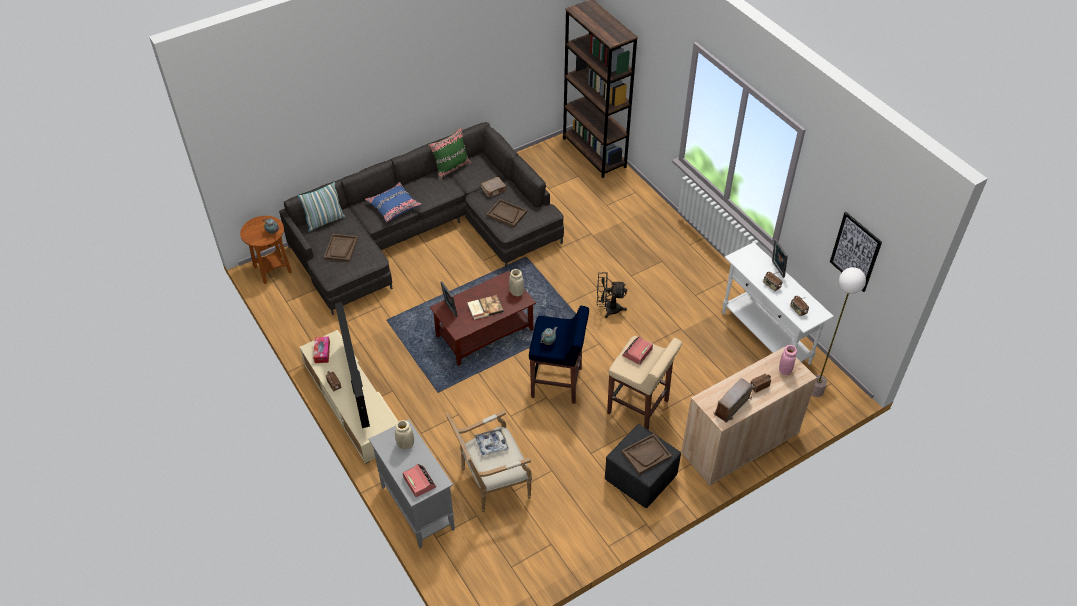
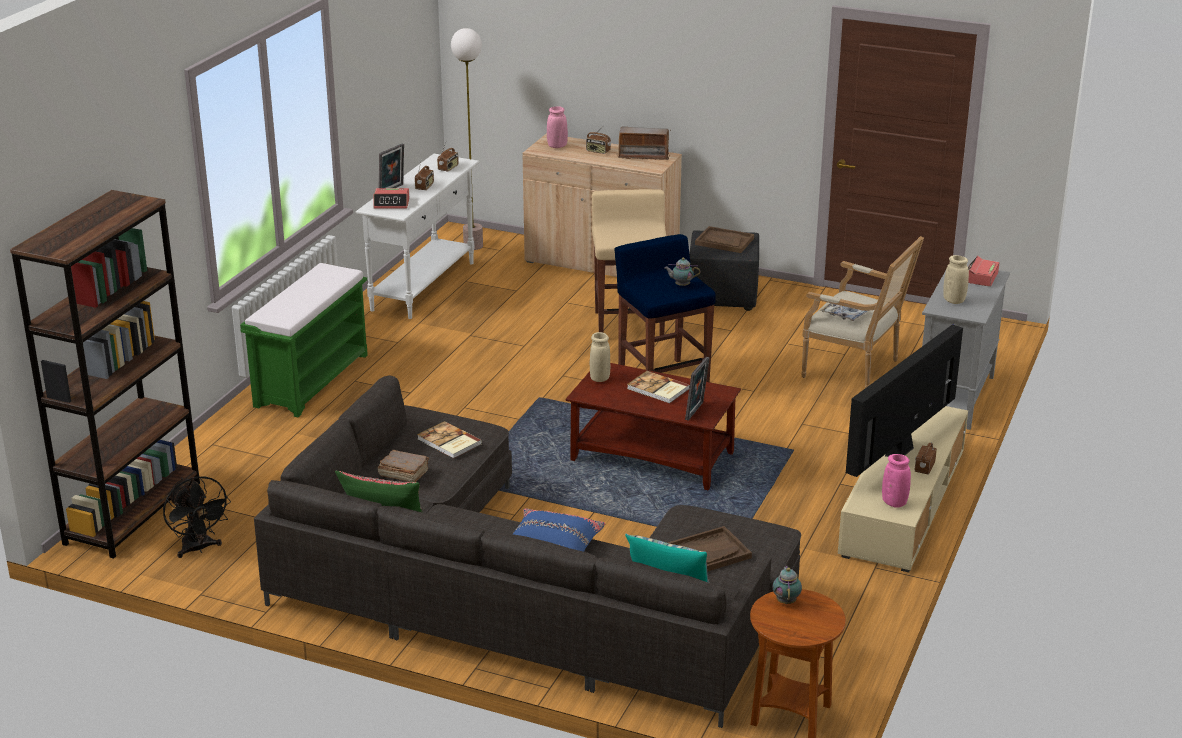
camera: 125 degrees left, 20 degrees down
(322, 352) = (894, 503): tissue box -> pink vase
(506, 214) = (448, 442): brown tray -> book
(608, 309) = (494, 388): black fan -> black fan (198, 549)
(637, 352) = (622, 237): alarm clock -> alarm clock (392, 203)
(675, 246) = (312, 379): none -> green bench
(855, 251) = (398, 69): picture -> none

